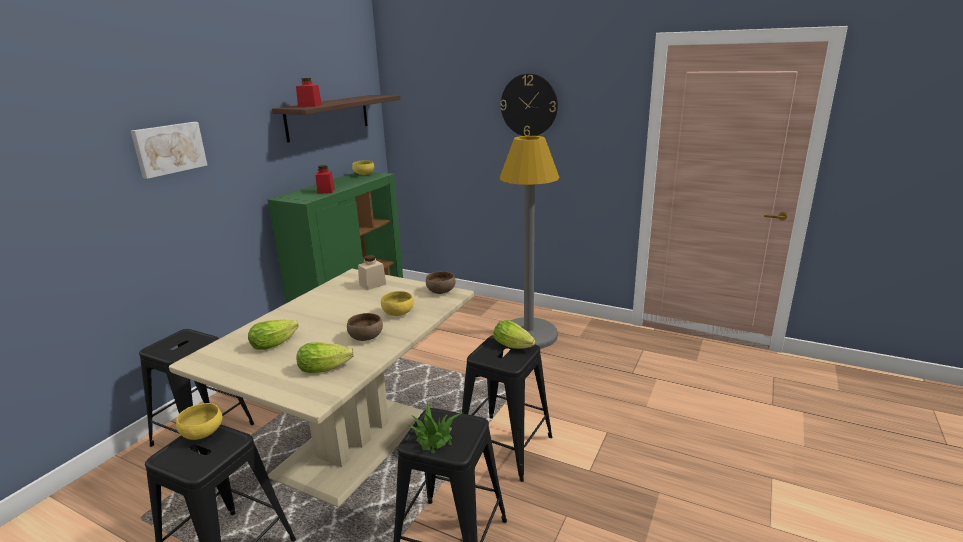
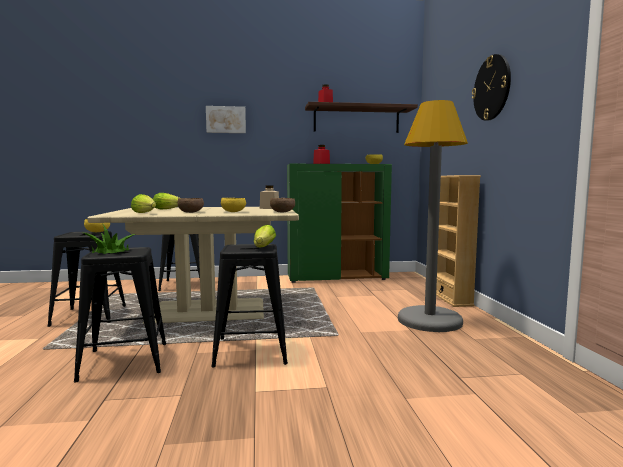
camera: 55 degrees right, 15 degrees down
(488, 302) = (449, 297): none -> beige bookcase

